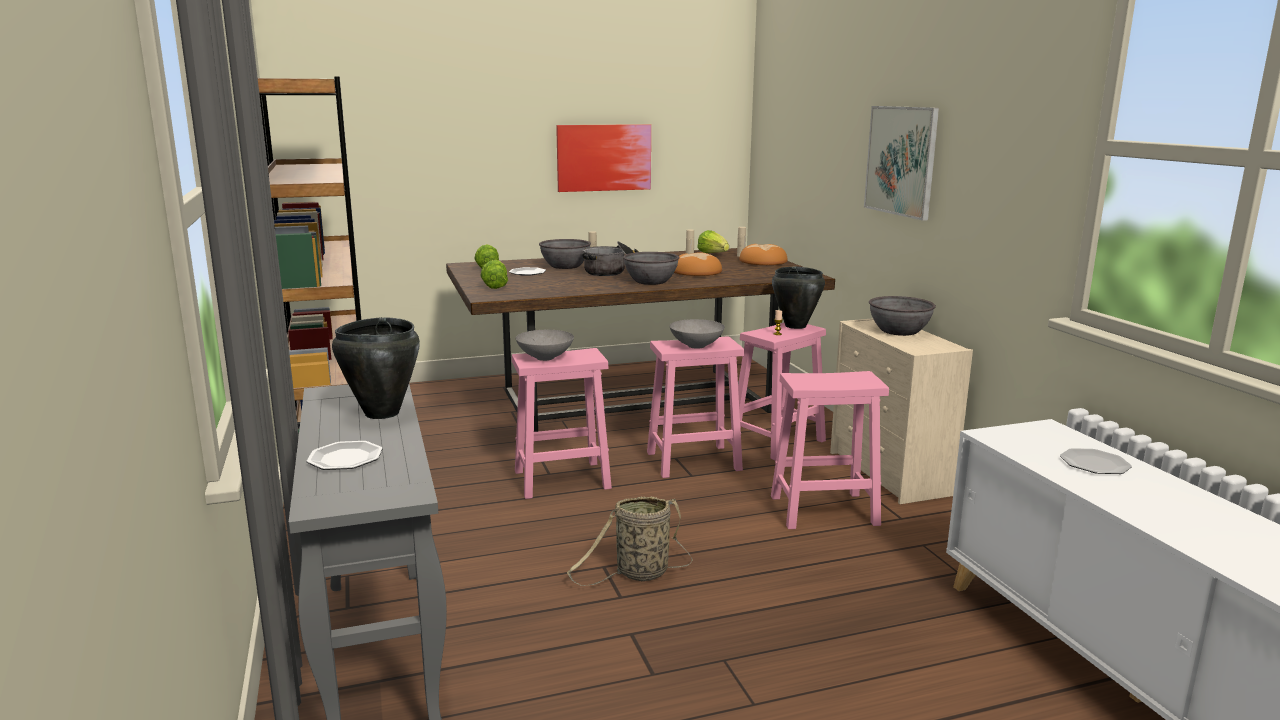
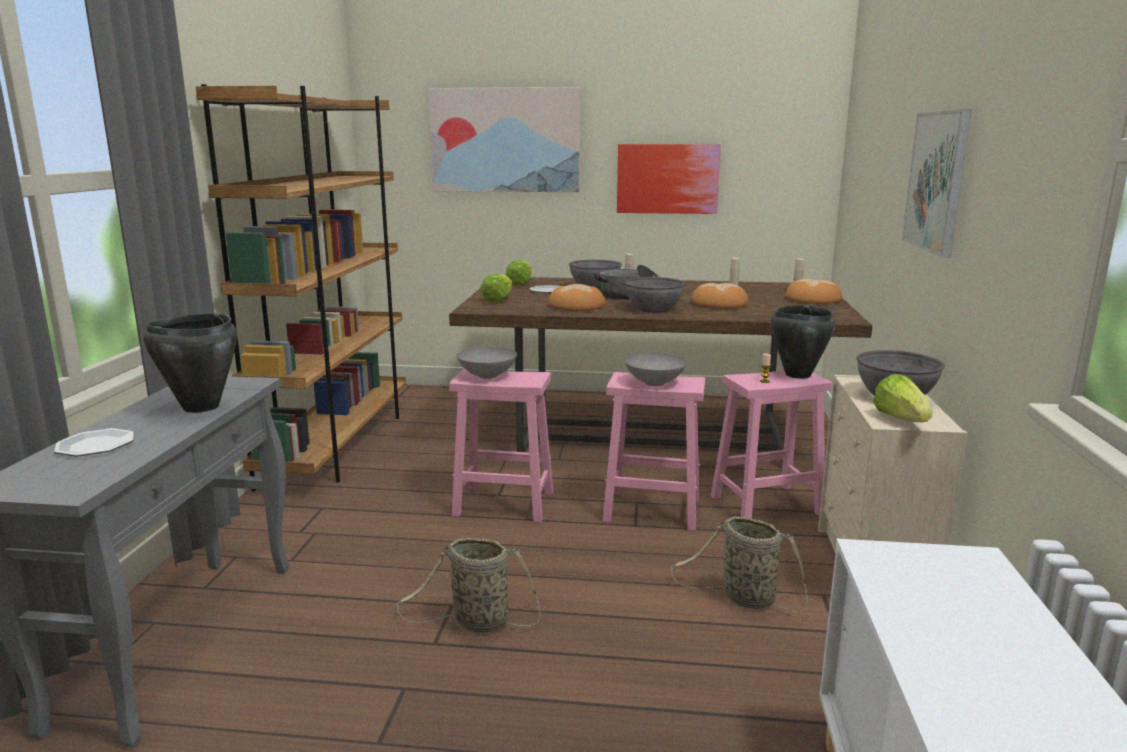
camera: 25 degrees right, 0 degrees up
(441, 122) = (505, 140): none -> picture
(578, 284) = (576, 306): none -> bread
(713, 254) = (768, 287): lettuce -> lettuce (901, 419)
(822, 511) = (744, 598): pink stool -> basket
(1095, 464) = (985, 632): plate -> none

